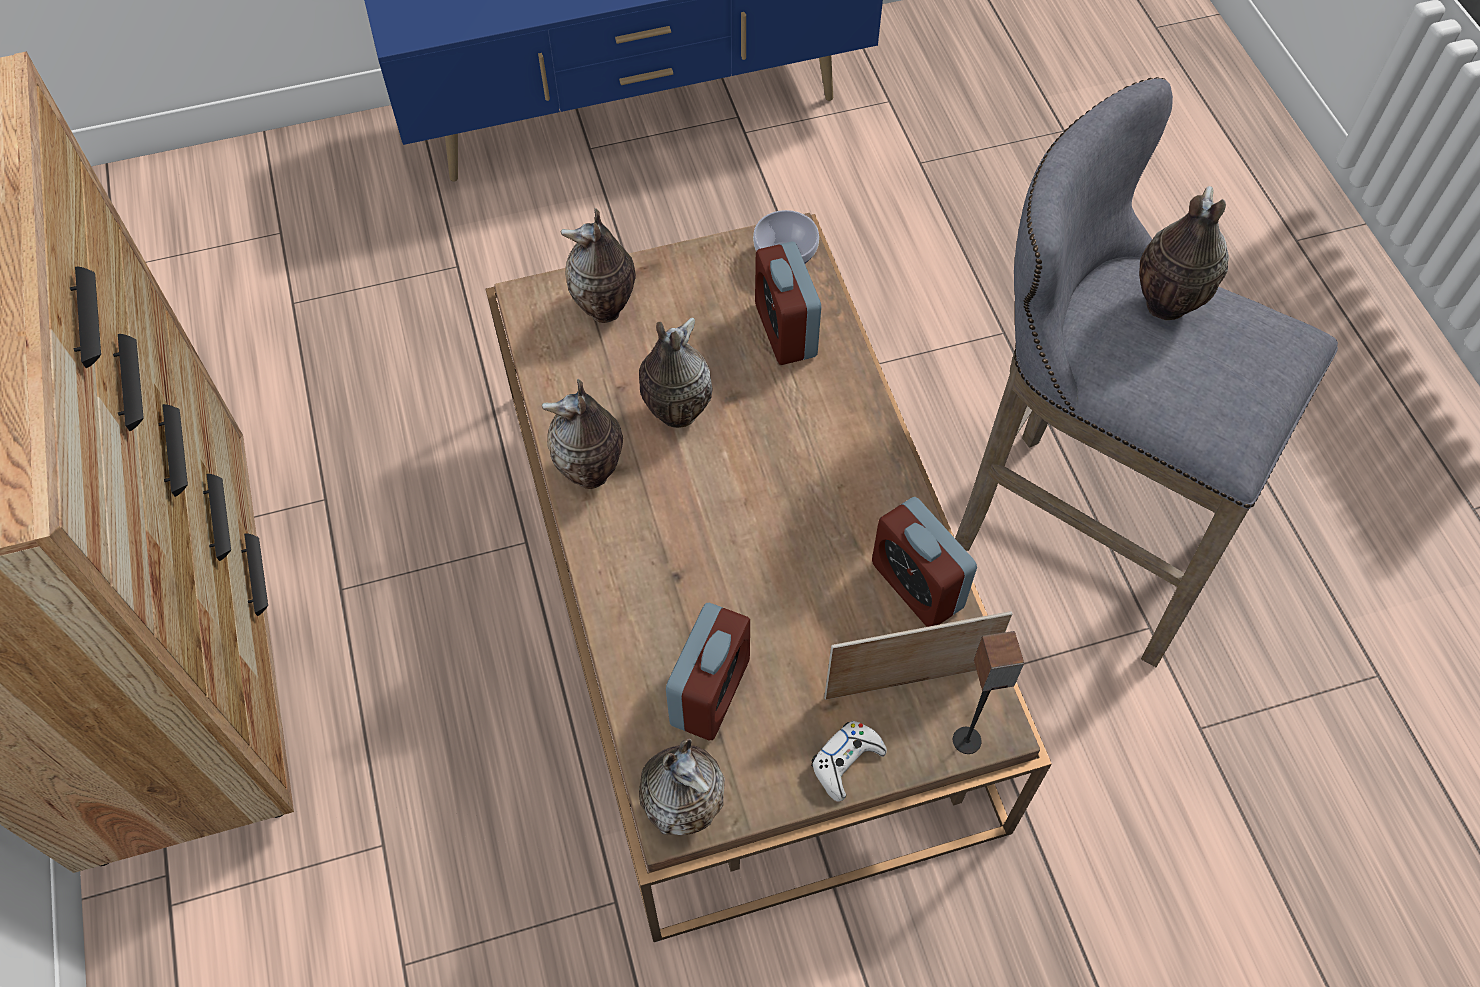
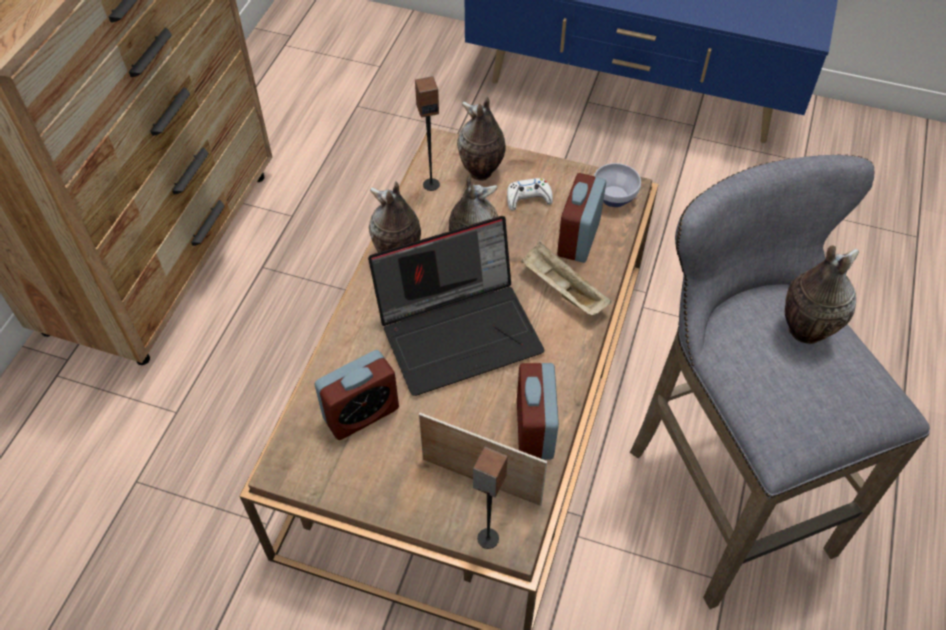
camera: 35 degrees right, 5 degrees down
(556, 358) = (431, 184): none -> speaker
(685, 808) = (293, 467): vase -> none
(742, 520) = (460, 330): none -> laptop
(816, 404) = (562, 290): none -> beige tray
(846, 762) = (404, 503): white game controller -> white game controller (528, 198)

